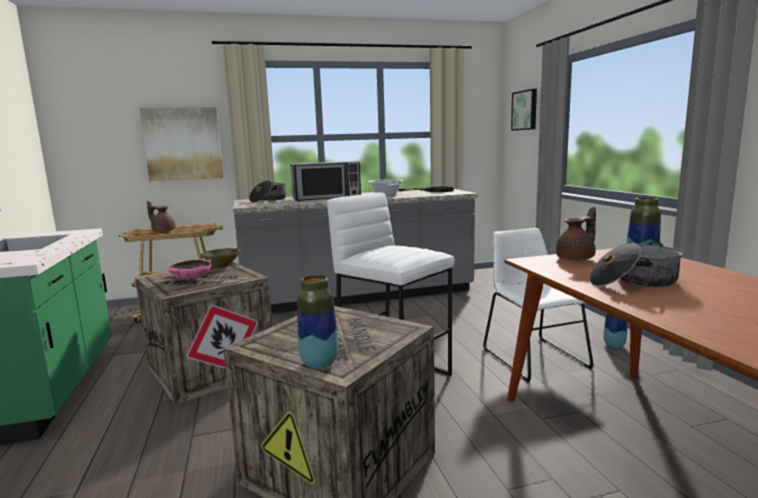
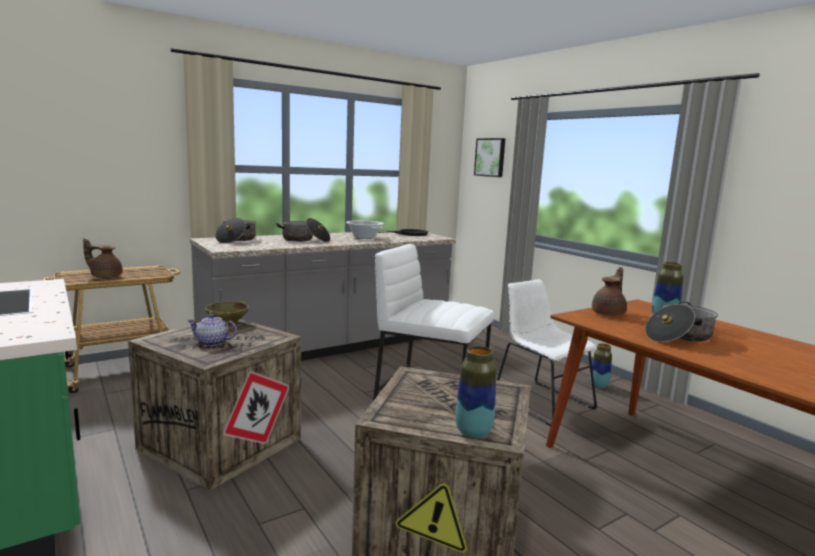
camera: 20 degrees left, 0 degrees up
(183, 144) = (124, 168): picture -> none
(191, 280) = (212, 343): pink bowl -> teapot
(327, 198) = (305, 240): microwave -> cooking pot

